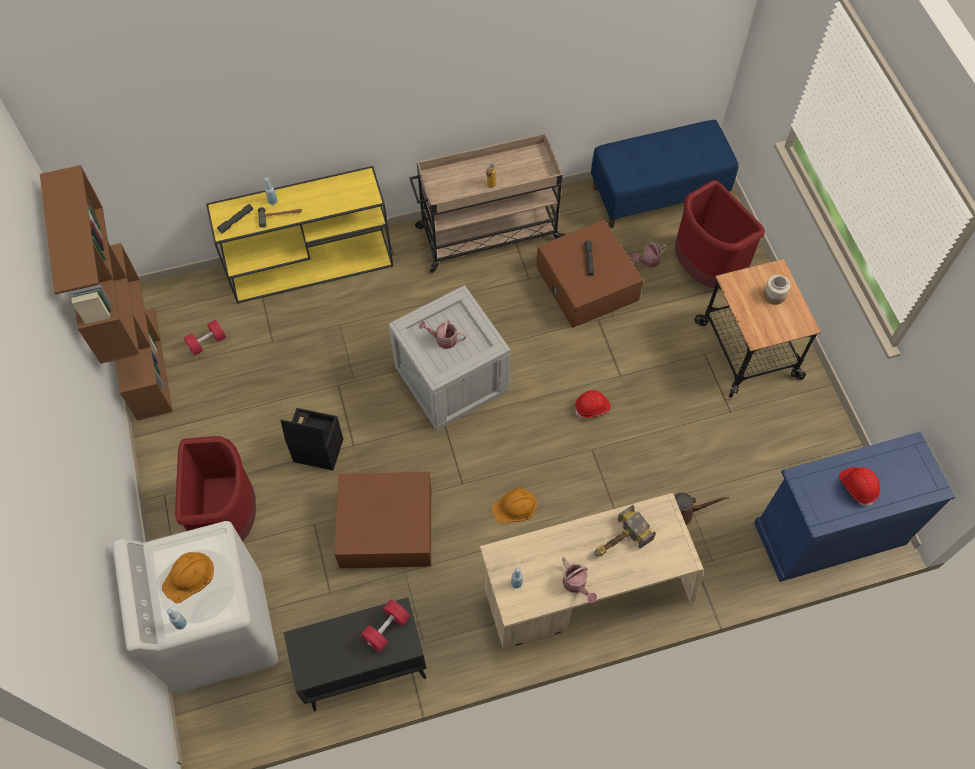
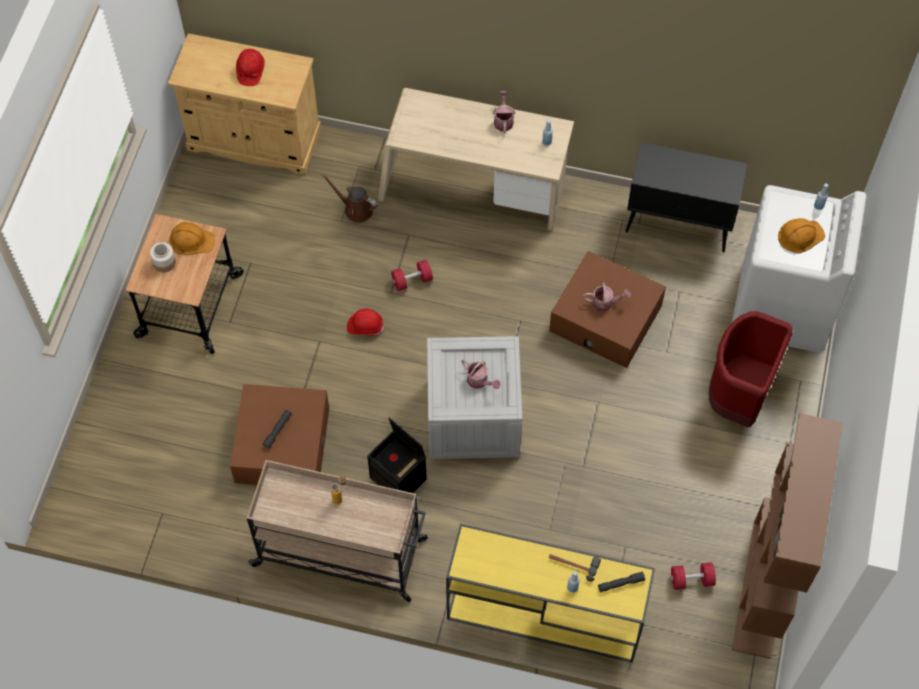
camera: 150 degrees left, 0 degrees up
(317, 451) = (633, 413): black storage box -> black storage box (399, 478)
(386, 629) = (659, 170): red dumbbell -> red dumbbell (412, 280)
(515, 507) = (487, 280): orange hard hat -> orange hard hat (191, 240)
(618, 541) = (452, 132): hammer -> none
(648, 261) = (206, 436): watering can -> watering can (605, 303)
(658, 193) = (135, 505): blue bench -> none
(705, 269) = (160, 399): red trash can -> none
(829, 532) = (254, 139): blue cabinet -> beige cabinet

